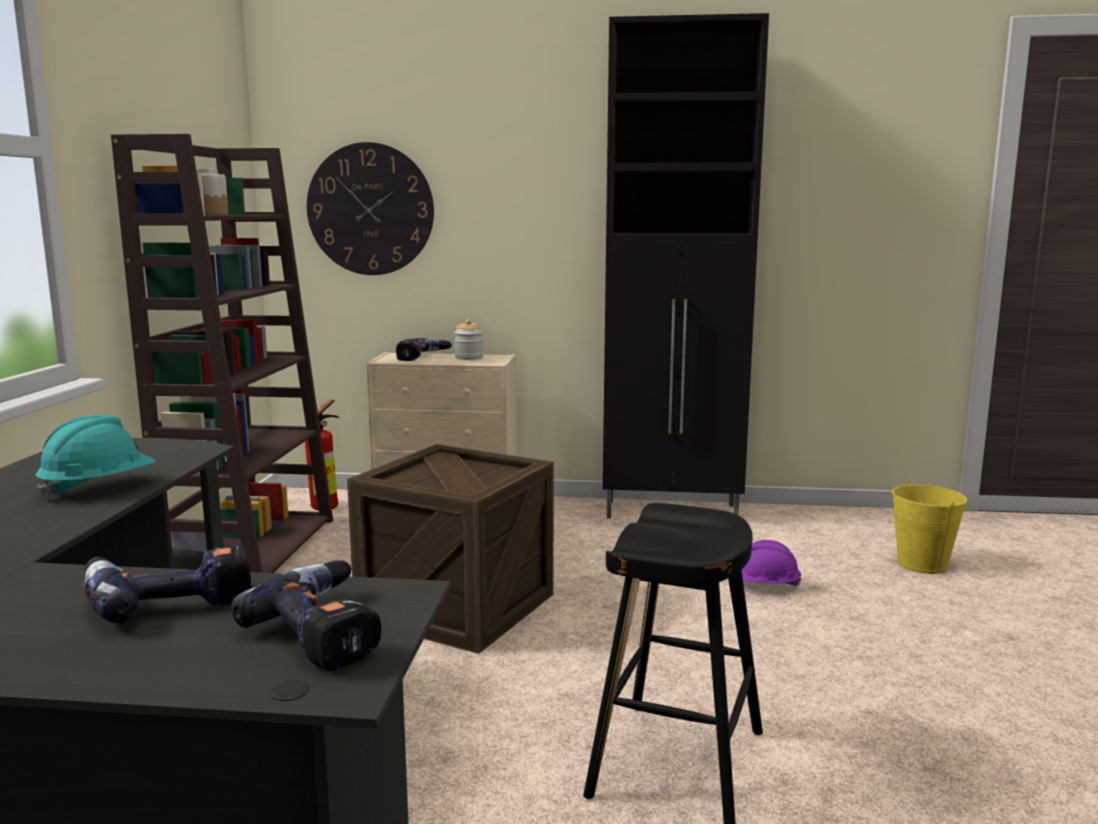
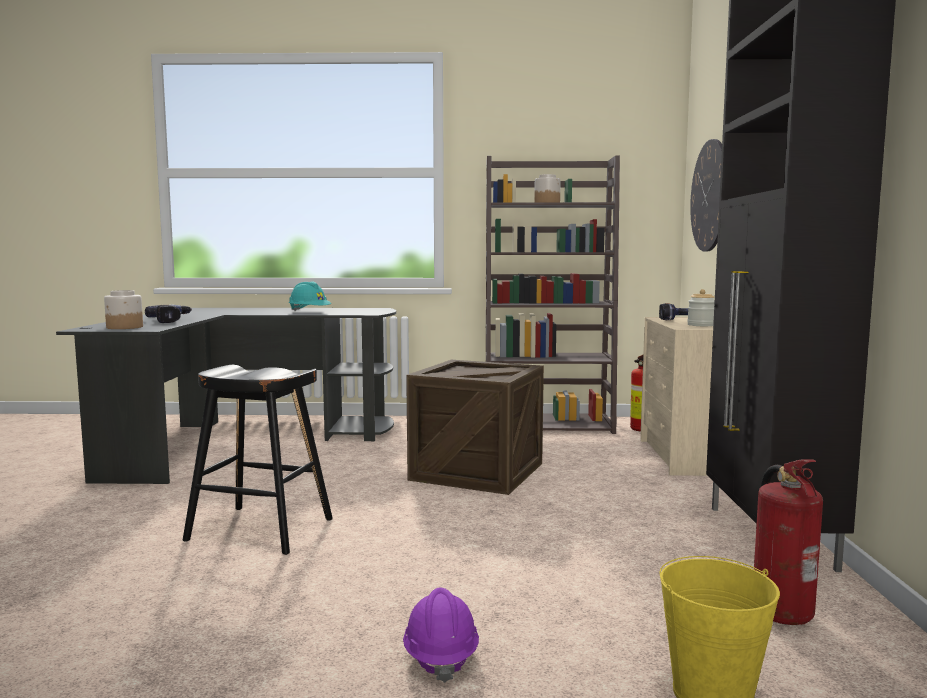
camera: 85 degrees right, 5 degrees down
(329, 631) = (124, 327): power drill -> jar
(764, 586) = (564, 573): purple hard hat -> purple hard hat (440, 656)
(805, 531) = (780, 613): none -> fire extinguisher

